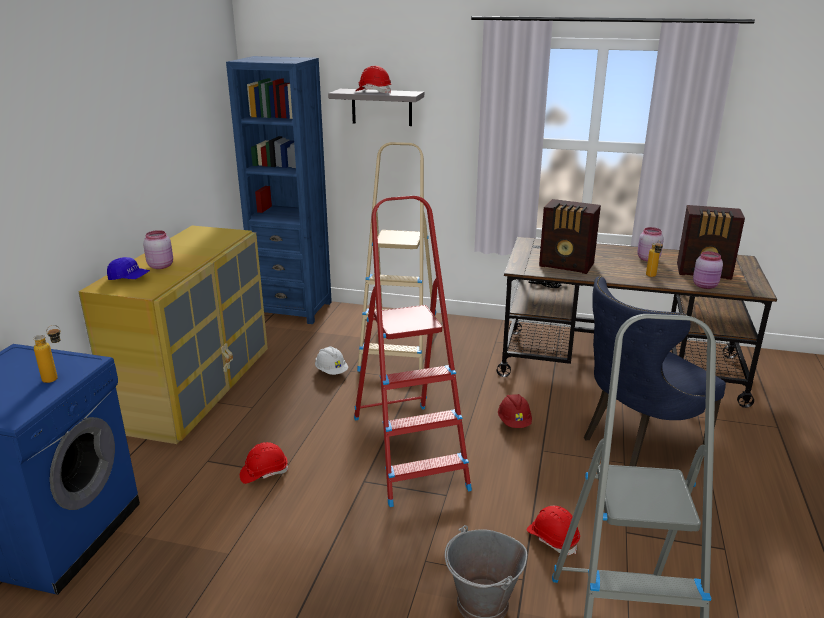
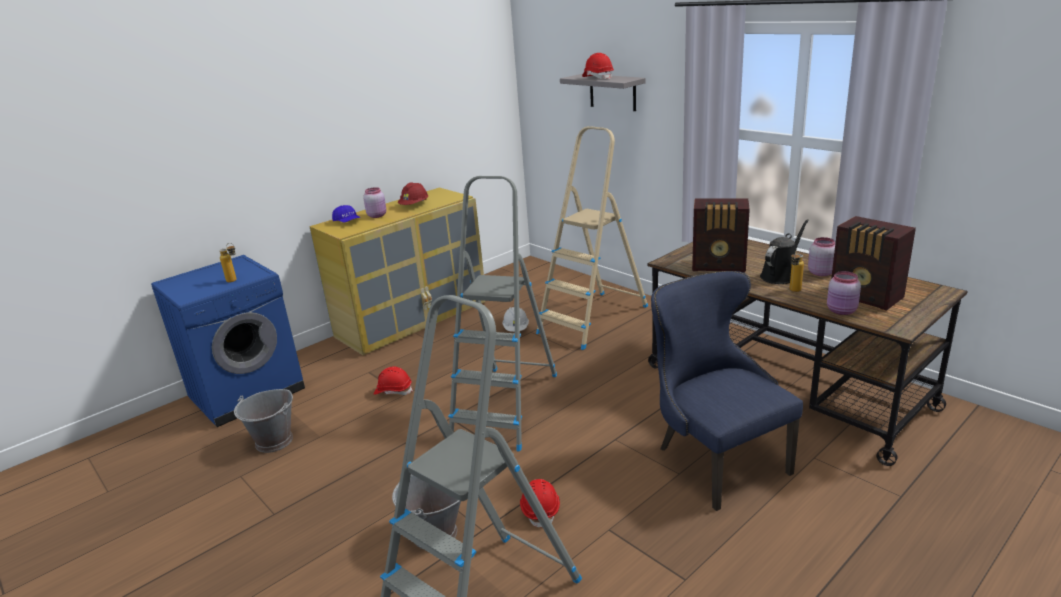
camera: 35 degrees right, 0 degrees up
(171, 581) = (274, 441): none -> grey bucket
(293, 309) = (540, 273): blue bookcase -> none
(408, 451) = (505, 406): red step ladder -> grey step ladder
(514, 422) = (618, 409): red hard hat -> red hard hat (414, 205)
(567, 265) = (720, 266): radio -> radio turned 45 degrees counterclockwise
(624, 266) = (781, 275): none -> black watering can
(637, 442) = (716, 460): blue chair -> blue chair turned 60 degrees clockwise

